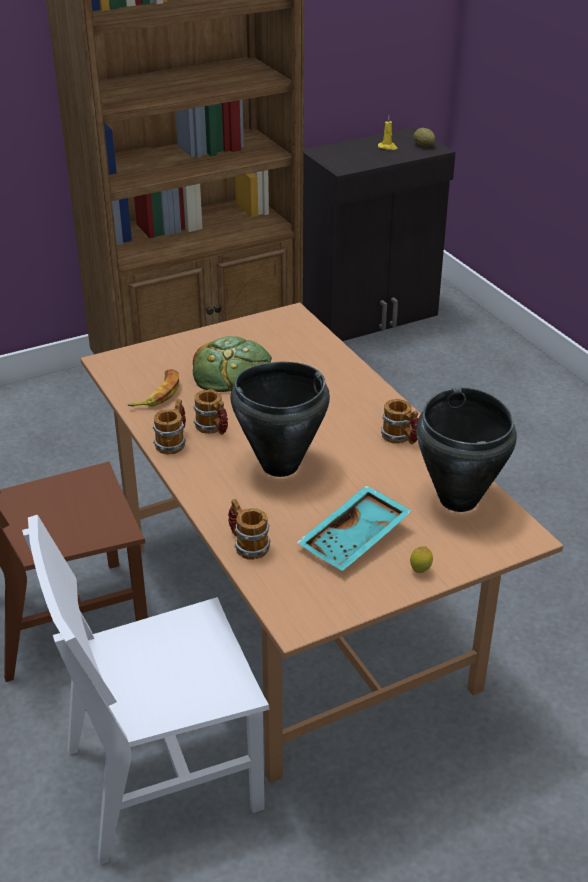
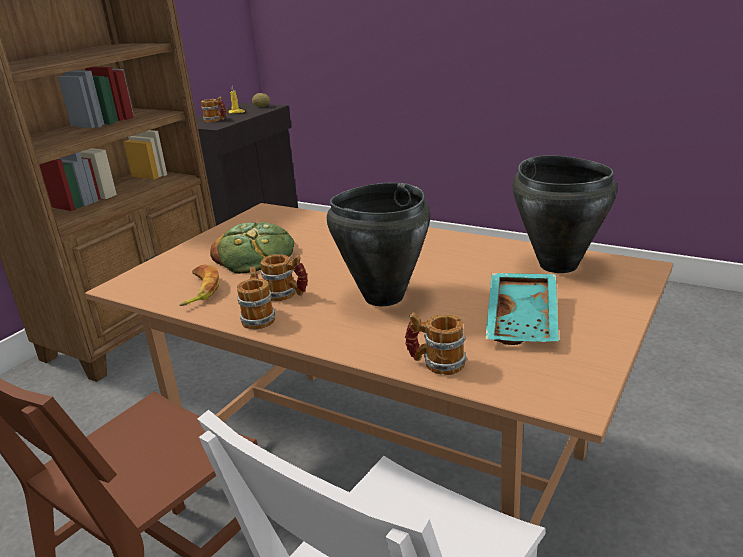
camera: 30 degrees left, 10 degrees down
(401, 438) = (457, 247): mug -> mug (215, 120)
(420, 571) = (608, 319): lemon -> none

